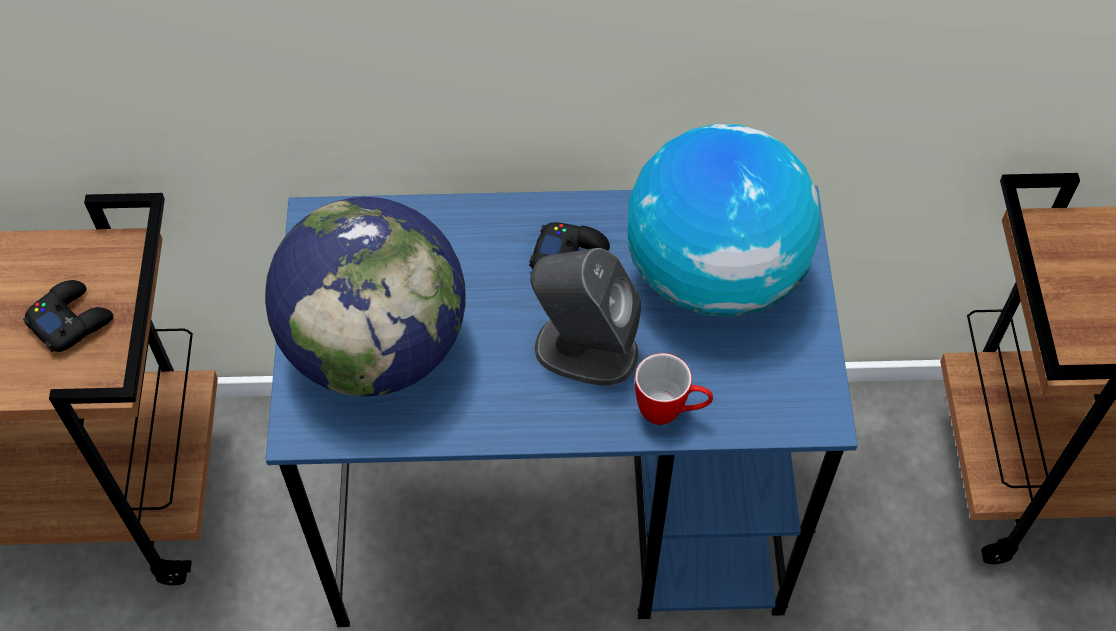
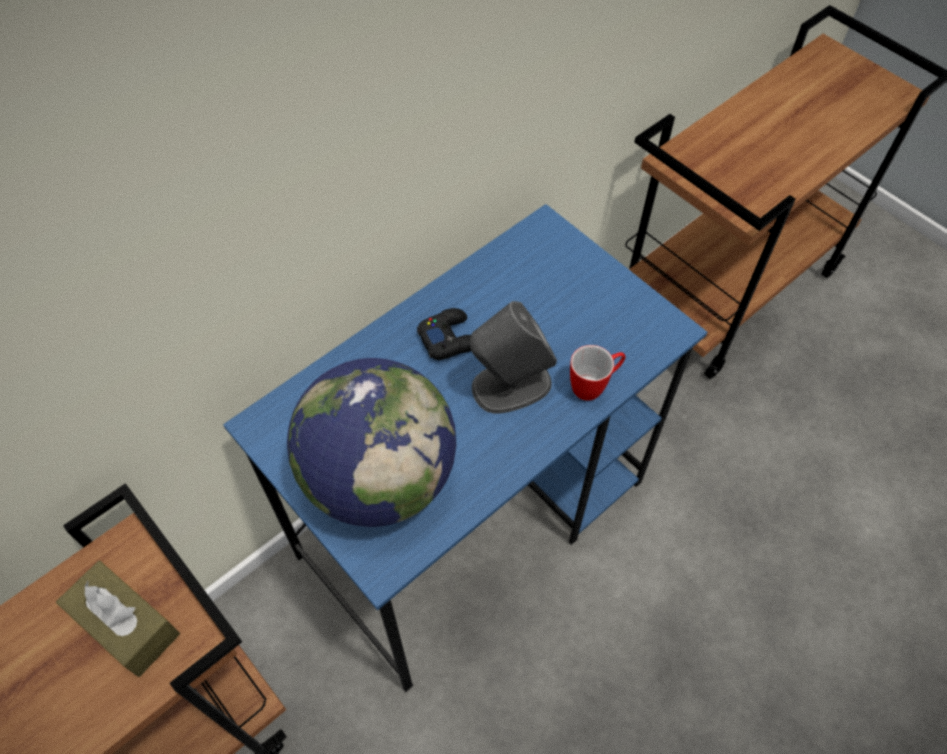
camera: 40 degrees left, 0 degrees up
(71, 320) = (126, 624): black game controller -> brown tissue box
(714, 274) = (539, 290): globe -> none

